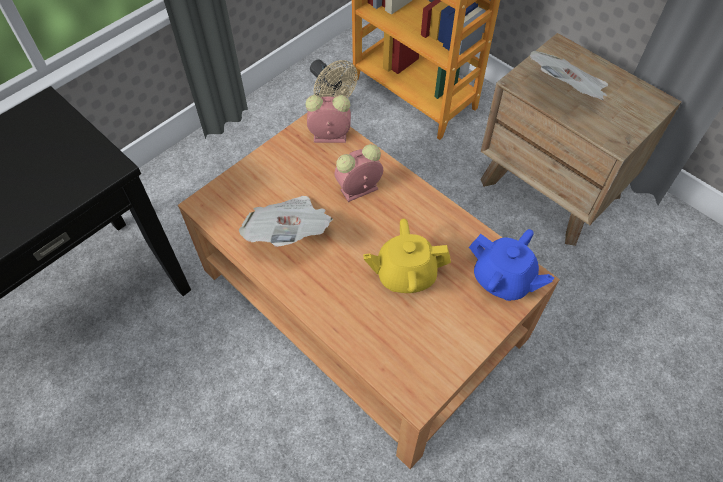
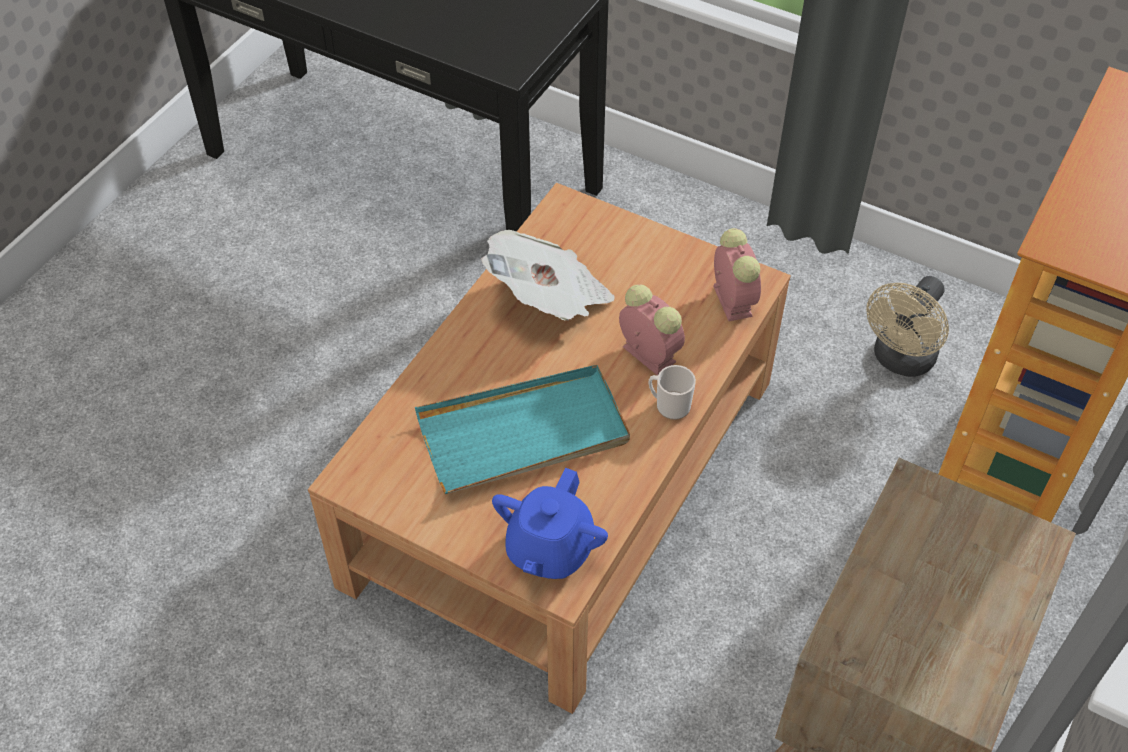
camera: 75 degrees right, 5 degrees down
(404, 189) = (669, 405): none -> mug
(405, 274) = (524, 433): yellow teapot -> turquoise tray
(566, 92) = (923, 560): newspaper -> none

